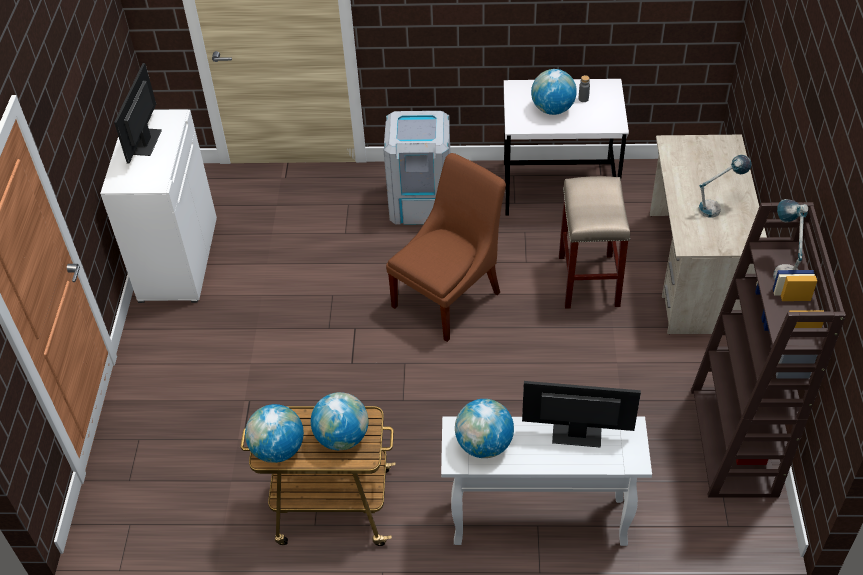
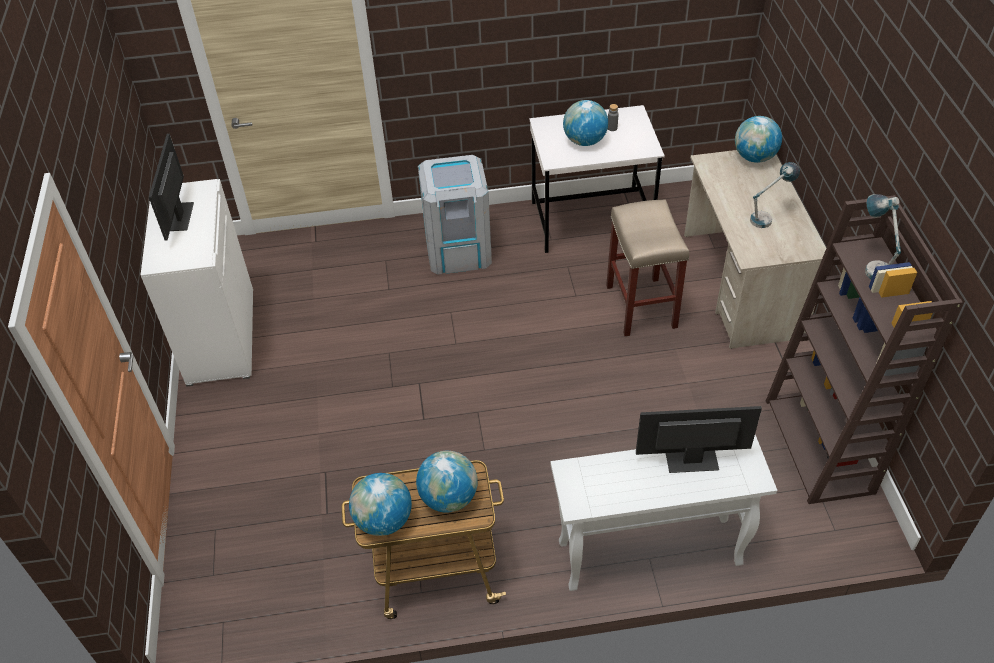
camera: 10 degrees left, 0 degrees up
(450, 296) = (508, 339): brown chair -> none
(484, 445) = (600, 484): globe -> globe (754, 157)

